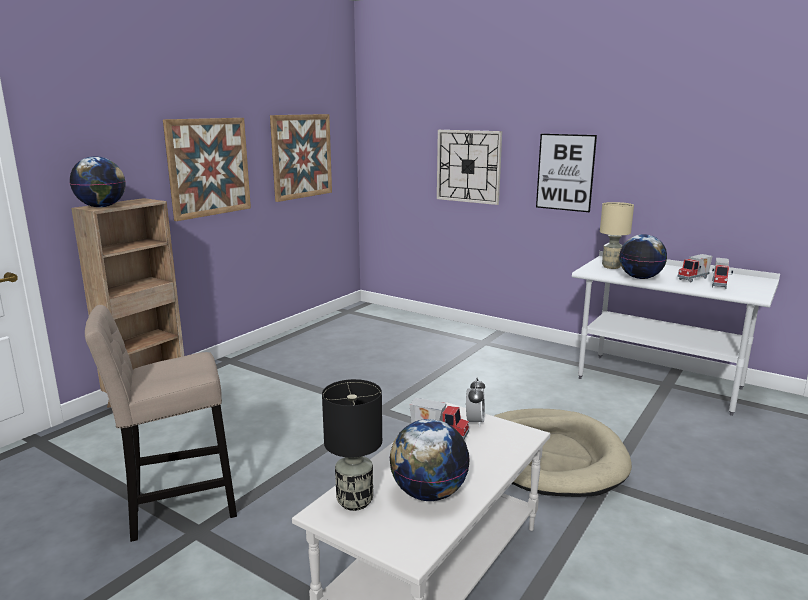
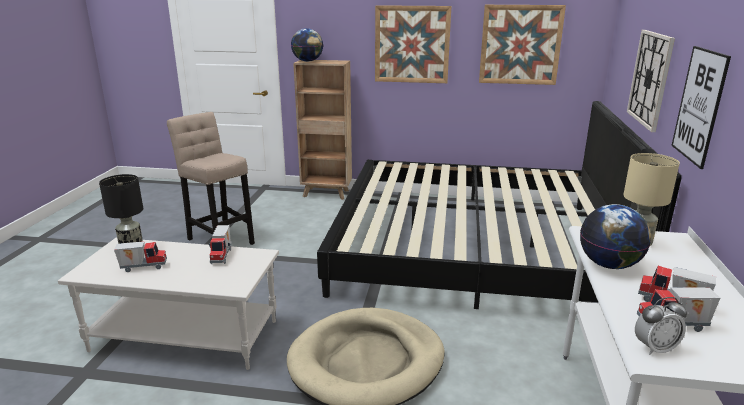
camera: 65 degrees right, 5 degrees up
(387, 359) = (474, 245): none -> bed
(428, 493) = (143, 266): globe -> toy truck
(474, 421) = (249, 265): alarm clock -> alarm clock (655, 348)

